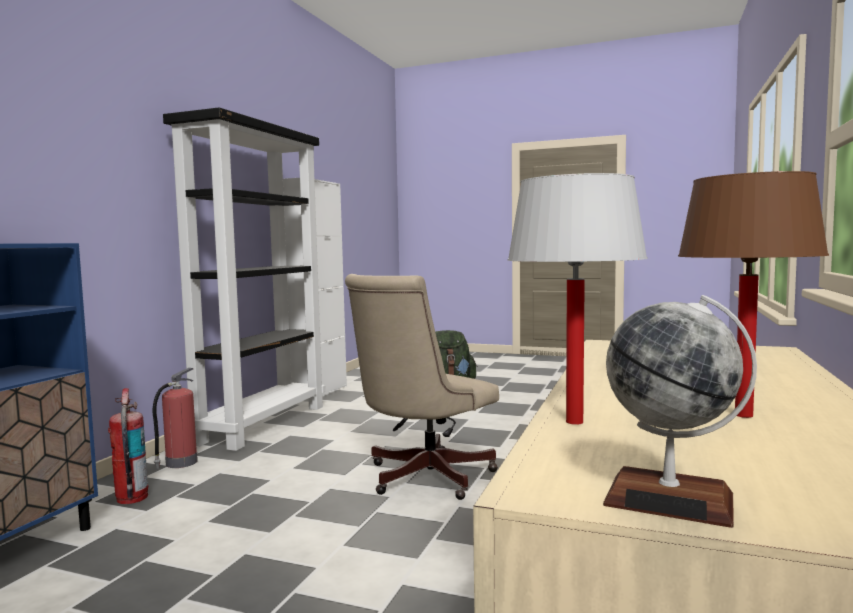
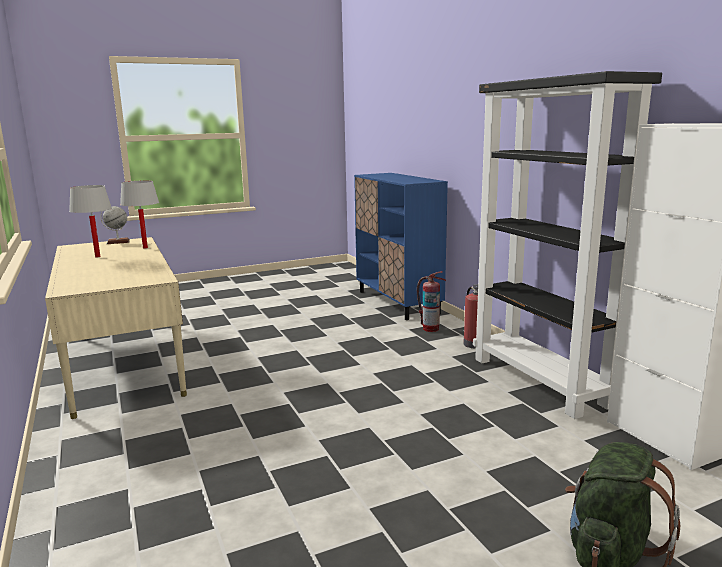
camera: 135 degrees right, 10 degrees up
(422, 478) = (324, 389): beige office chair -> none
(744, 415) = (97, 257): brown table lamp -> white table lamp

